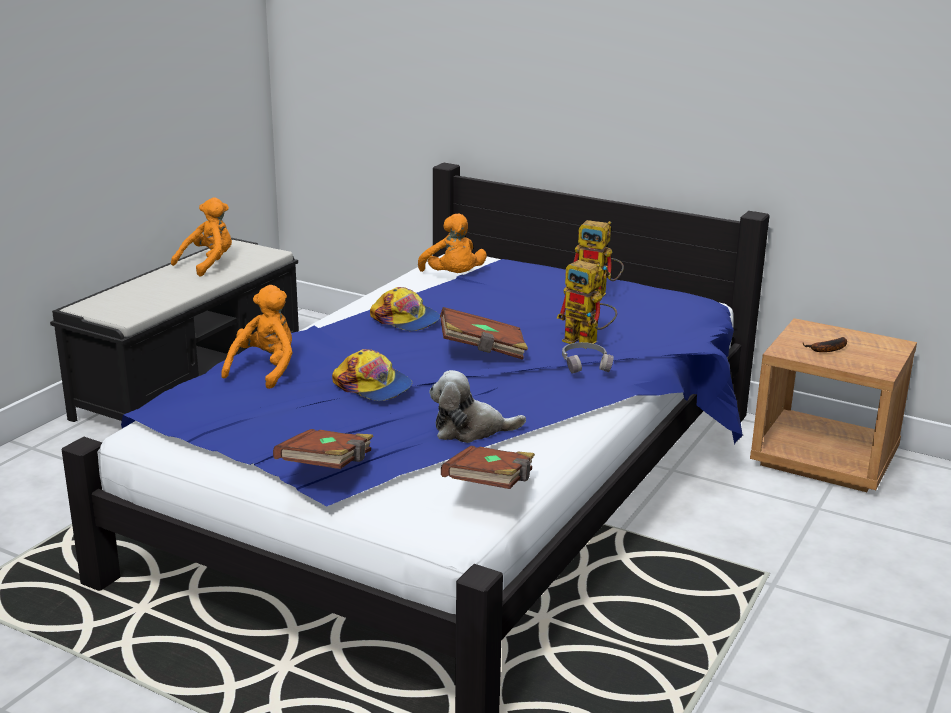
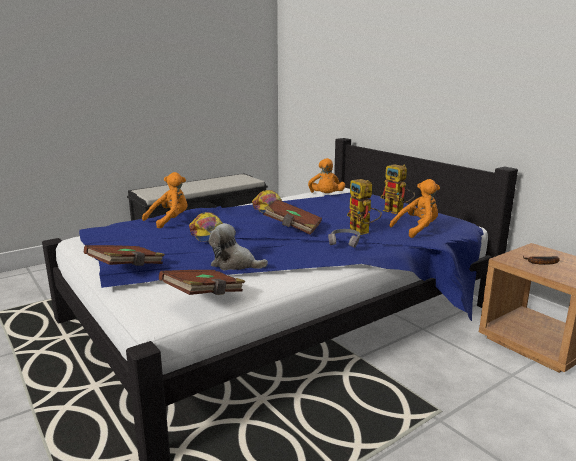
camera: 25 degrees right, 5 degrees down
(208, 264) = (218, 181): orange plush toy -> orange plush toy (417, 229)

